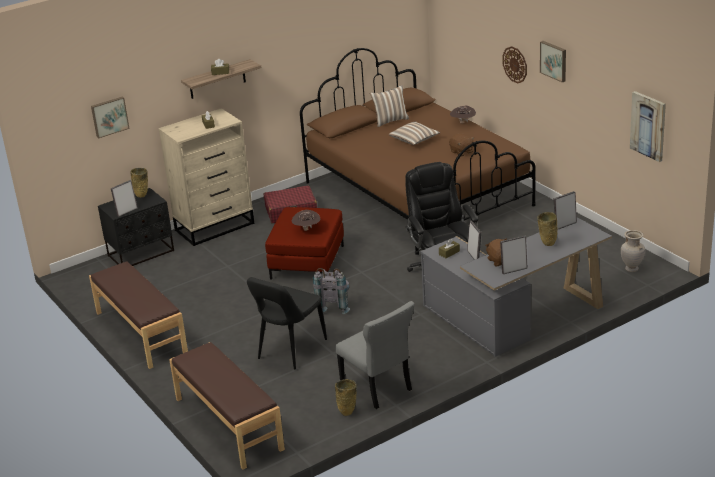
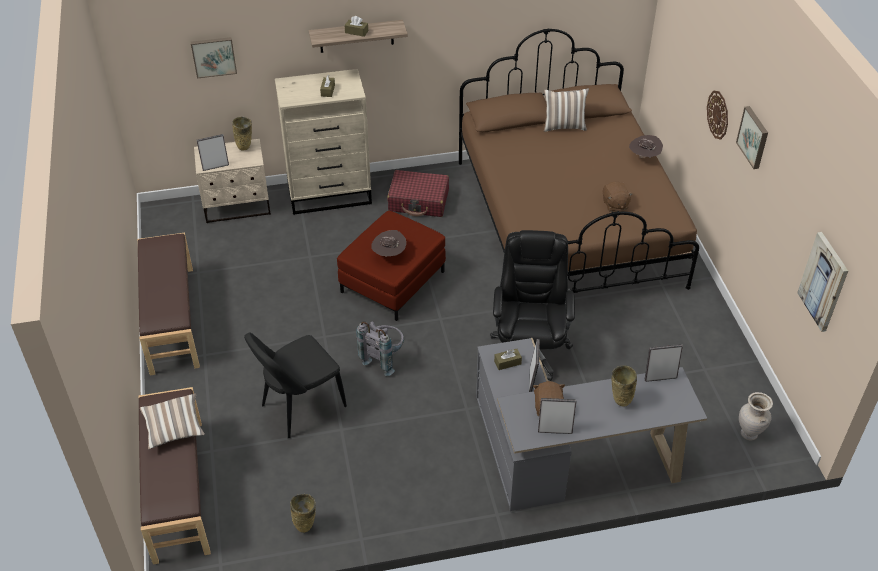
camera: 20 degrees right, 15 degrees up
(141, 253) = (237, 206): black nightstand -> beige nightstand
(377, 388) = (357, 504): grey chair -> none
(414, 140) = (572, 167): pillow -> pillow (174, 428)

